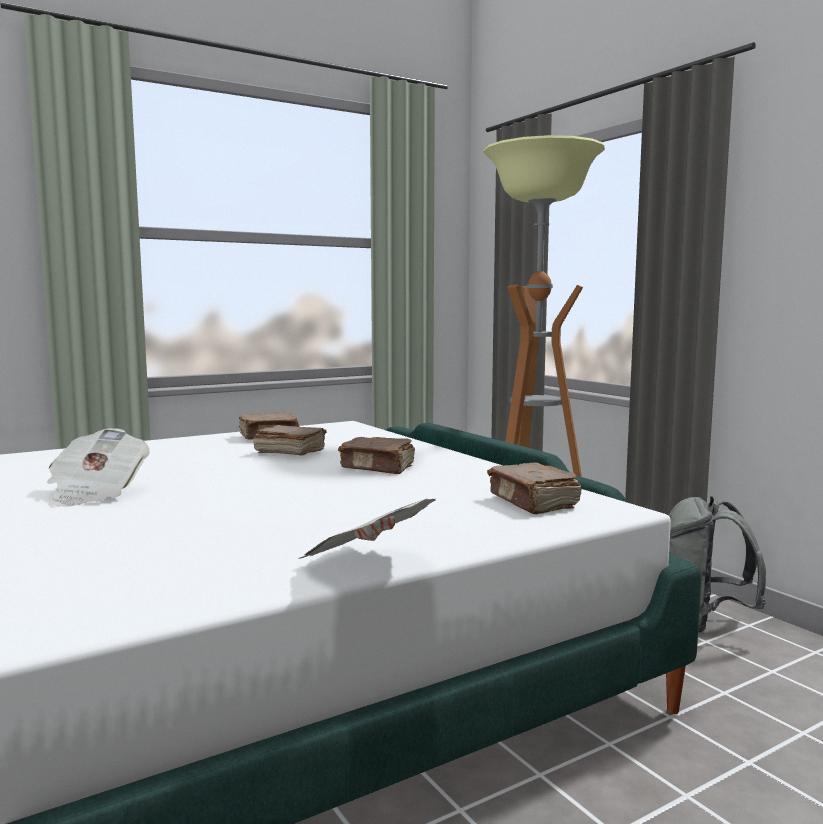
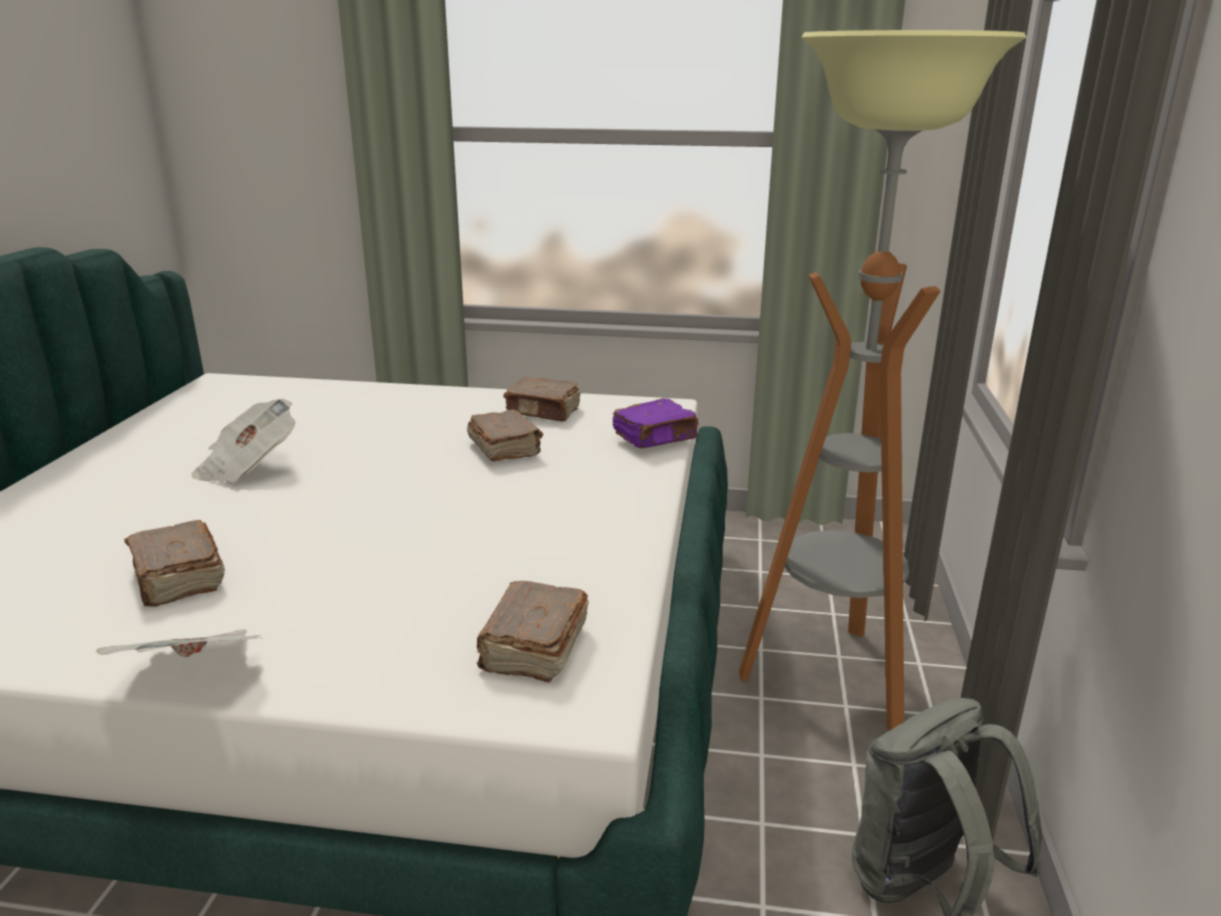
camera: 40 degrees right, 15 degrees up
(378, 432) = (656, 437): none -> purple book
(378, 468) = (524, 510): brown book -> brown book (178, 579)

